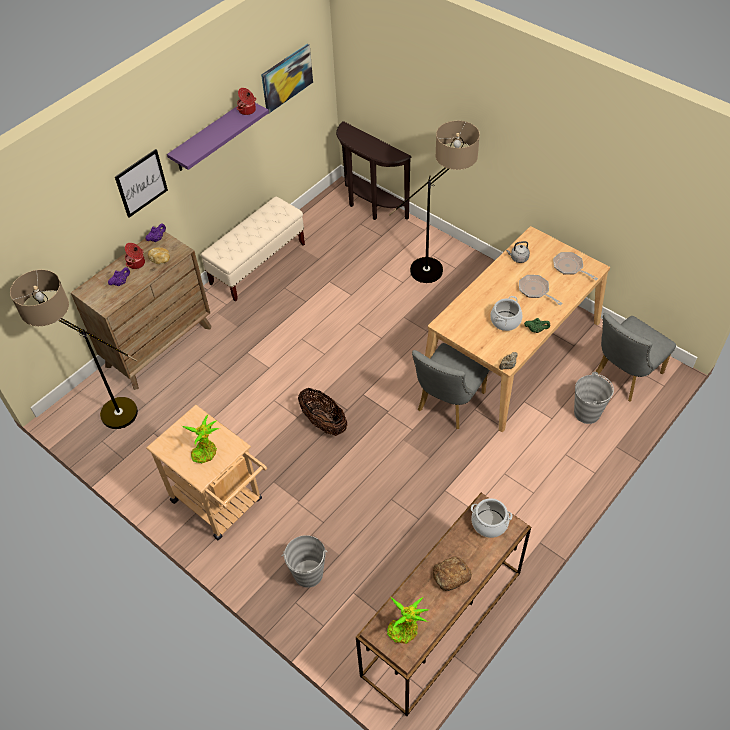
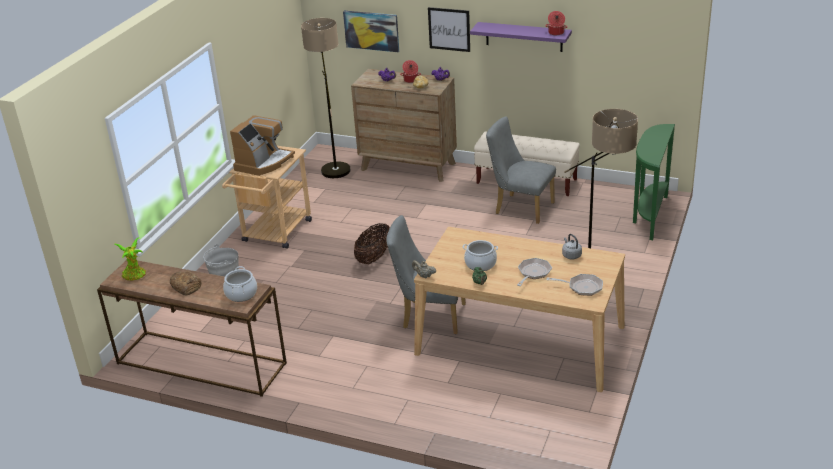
camera: 70 degrees right, 20 degrees down
(205, 451) = (264, 163): potted plant -> coffee machine
(286, 78) = (622, 40): picture -> picture (371, 30)
(370, 206) = (648, 216): brown console table -> green console table
(570, 267) = (582, 287): frying pan -> frying pan turned 75 degrees clockwise
(587, 413) = (468, 405): grey bucket -> none
(623, 377) = (533, 423): grey chair -> grey chair (520, 208)

